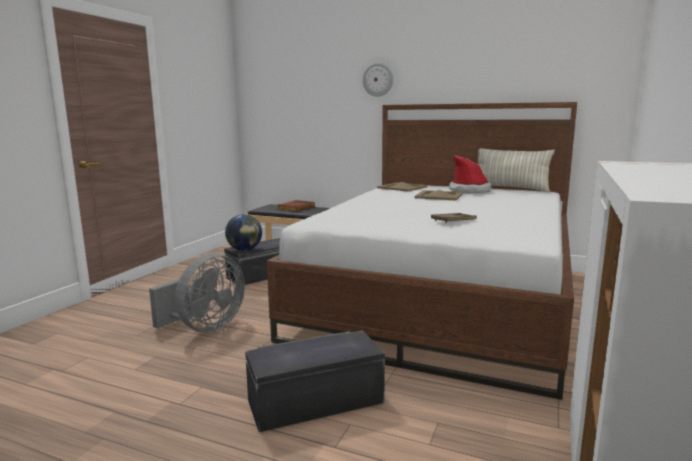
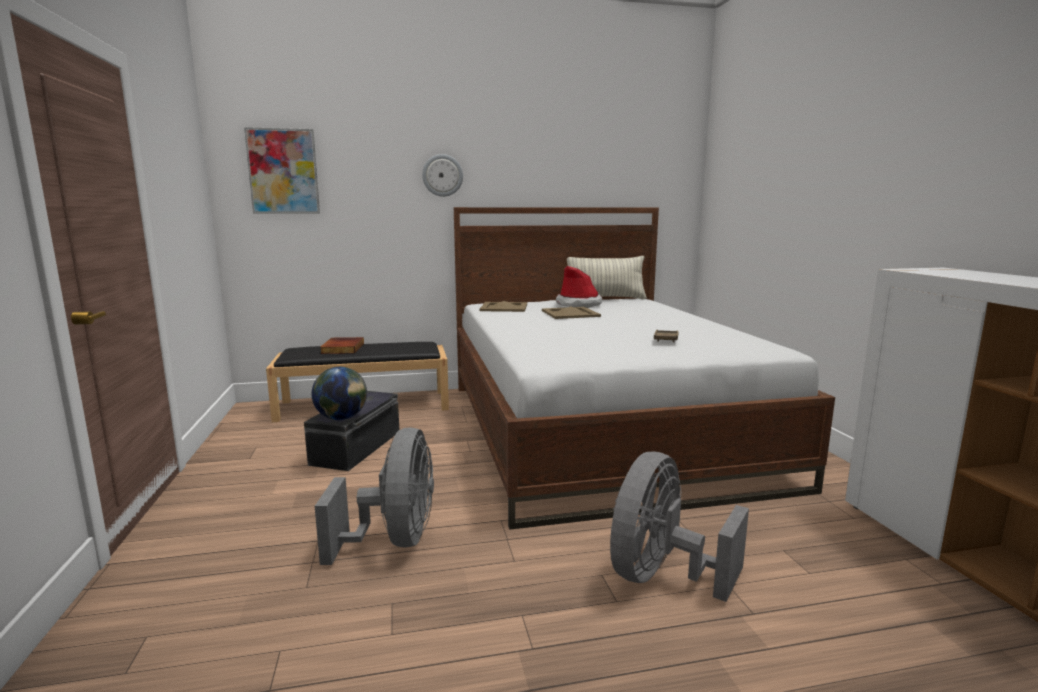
camera: 35 degrees left, 0 degrees up
(275, 82) = (283, 171): none -> picture
(315, 400) = (661, 576): black storage box -> grey fan

